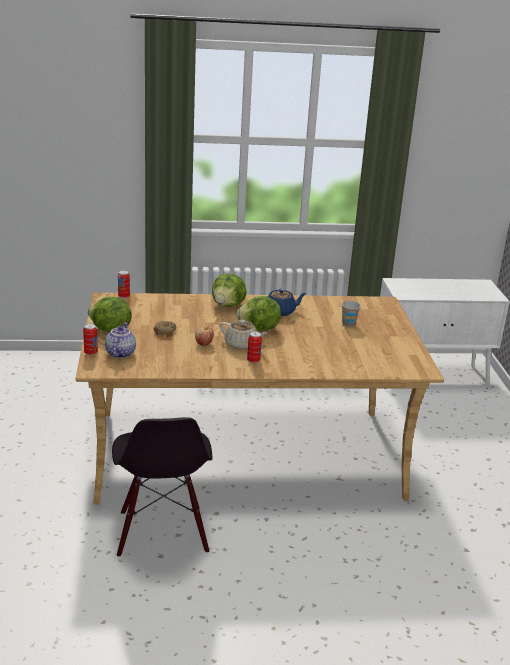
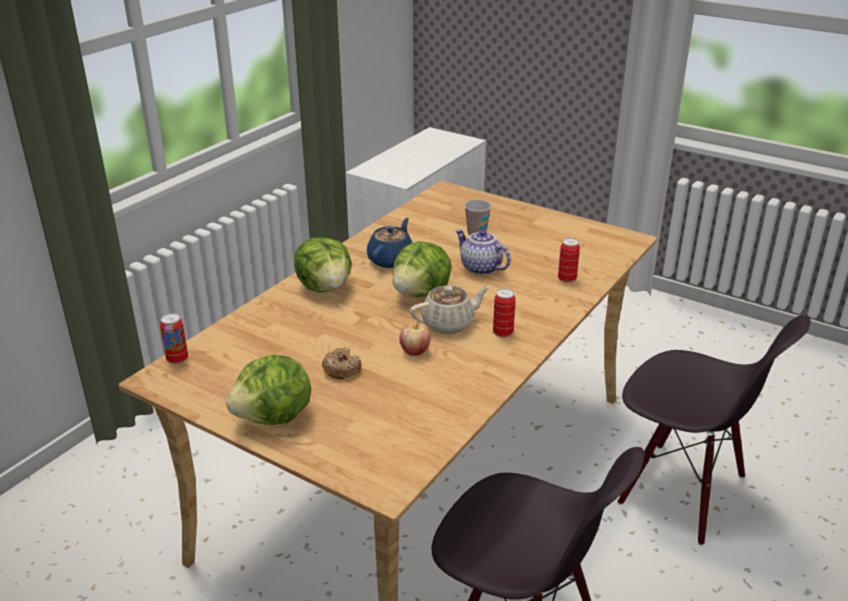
camera: 50 degrees left, 5 degrees up
(91, 353) = (328, 468): can -> can (567, 279)
(120, 353) = (361, 438): teapot -> teapot (480, 268)
(353, 556) = (681, 491): none -> black chair

